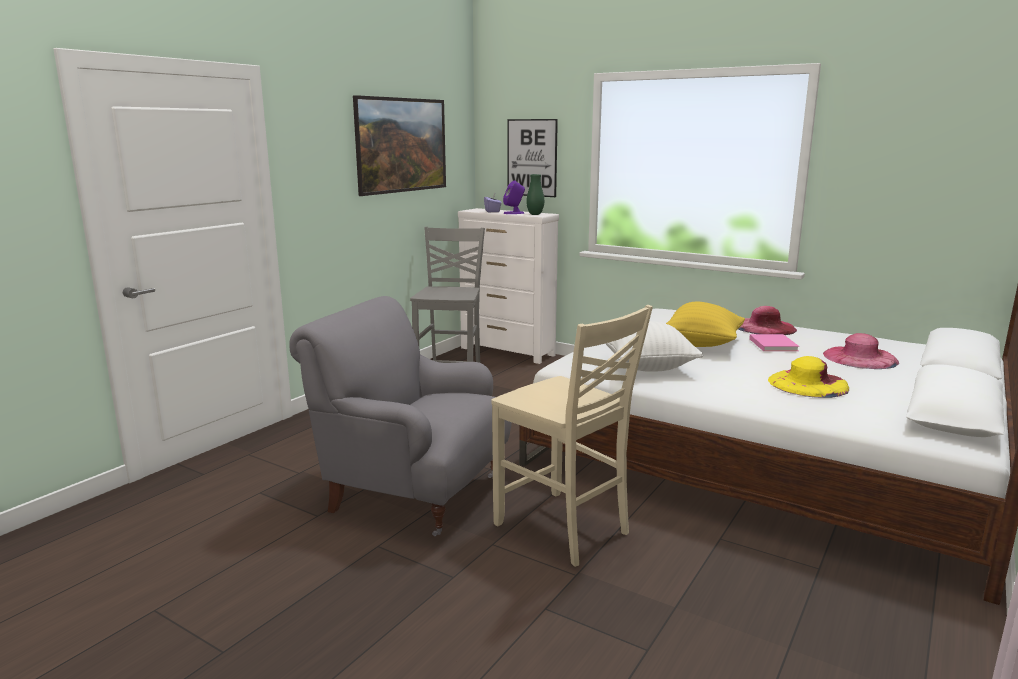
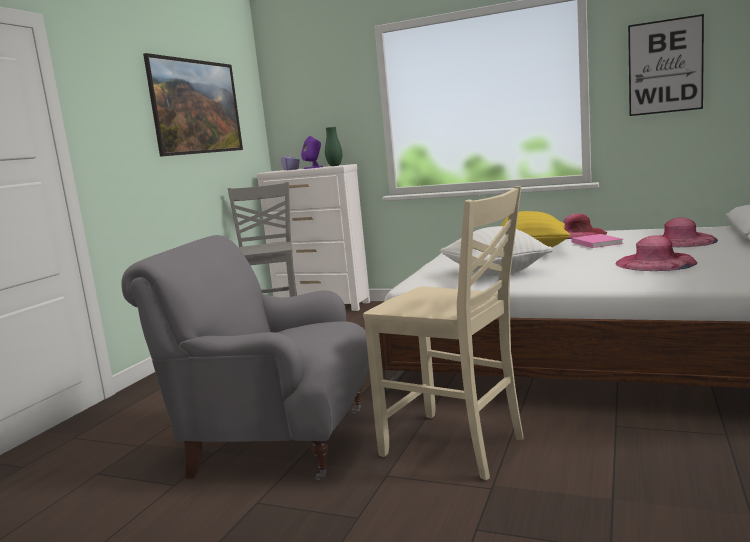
camera: 10 degrees left, 5 degrees down
(532, 158) = (323, 114): picture -> picture (665, 67)
(808, 383) = (655, 262): yellow hat -> pink hat

